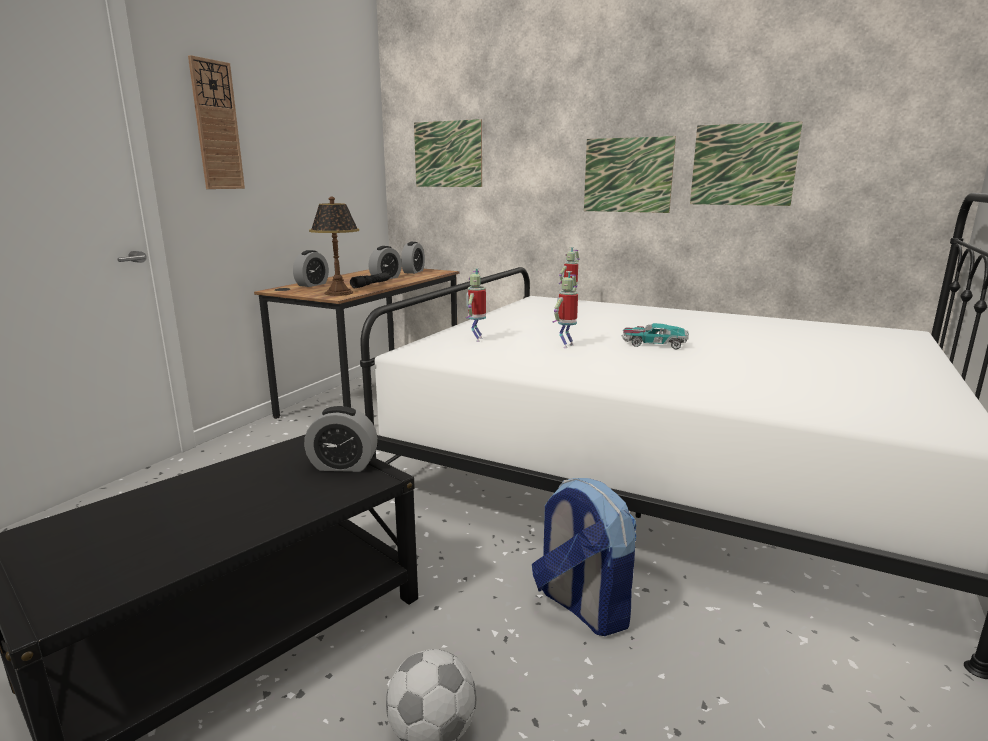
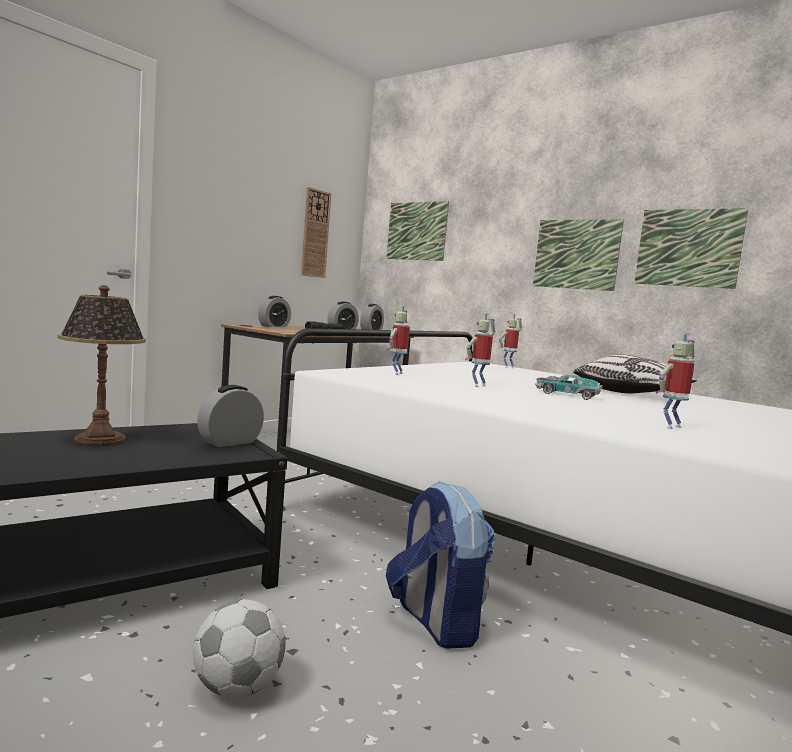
camera: 10 degrees right, 10 degrees down
(216, 126) = (213, 181): wall clock -> wall clock (315, 233)
(339, 293) = (291, 331): table lamp -> table lamp (101, 439)
(343, 465) = (230, 442): alarm clock -> alarm clock turned 120 degrees clockwise
(706, 327) = (632, 393): none -> pillow
(775, 382) = (671, 427): none -> toy robot

